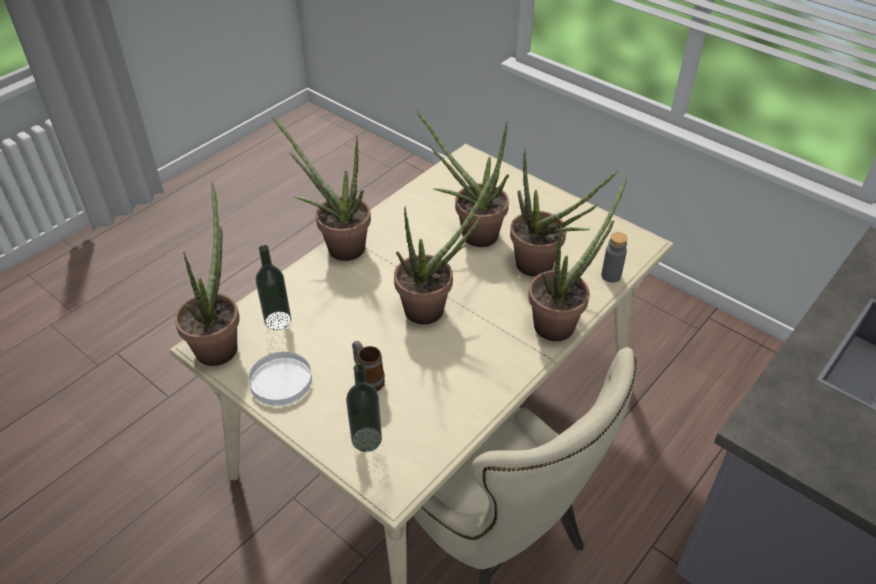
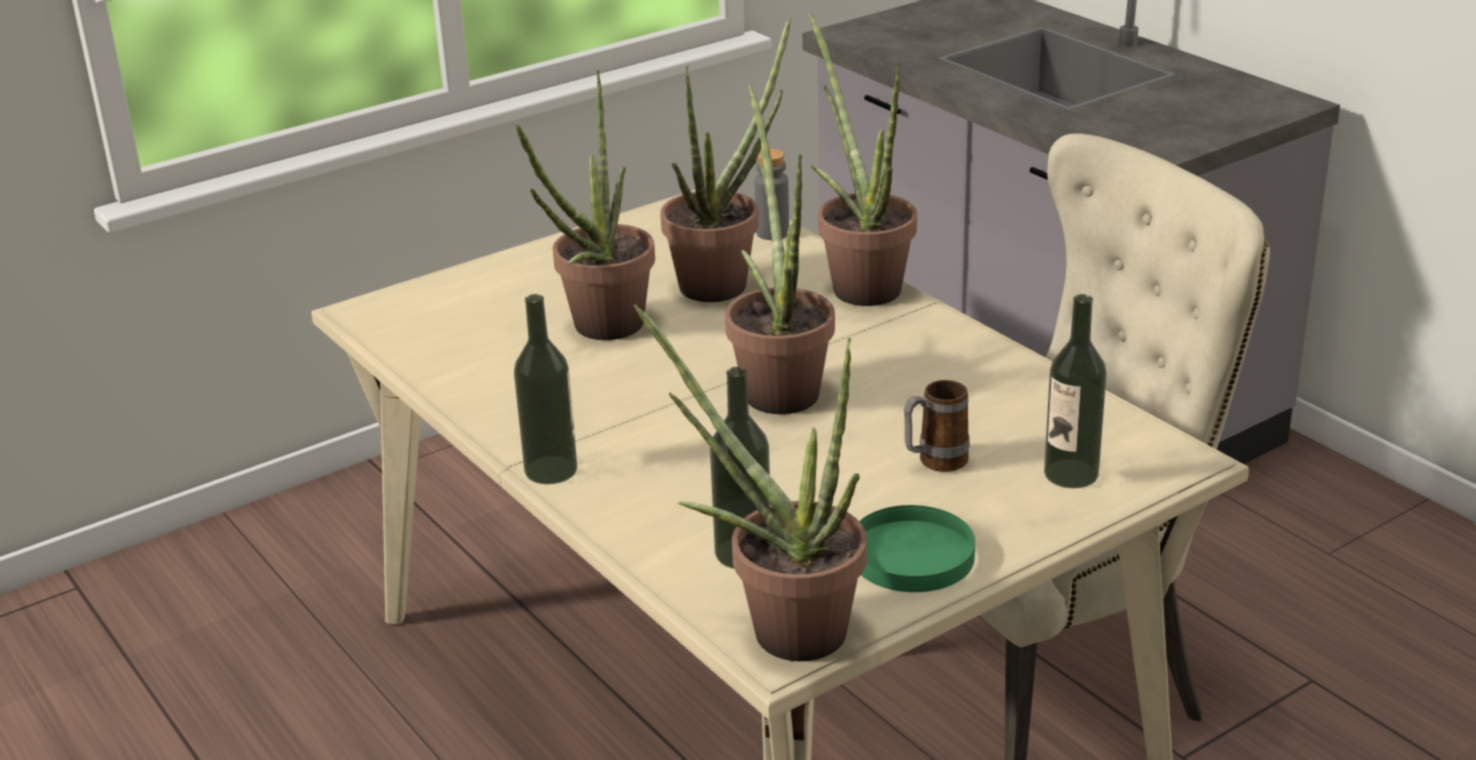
camera: 75 degrees left, 15 degrees down
(280, 381) = (913, 556): white plate -> green plate
(339, 246) = (551, 470): potted plant -> bottle

